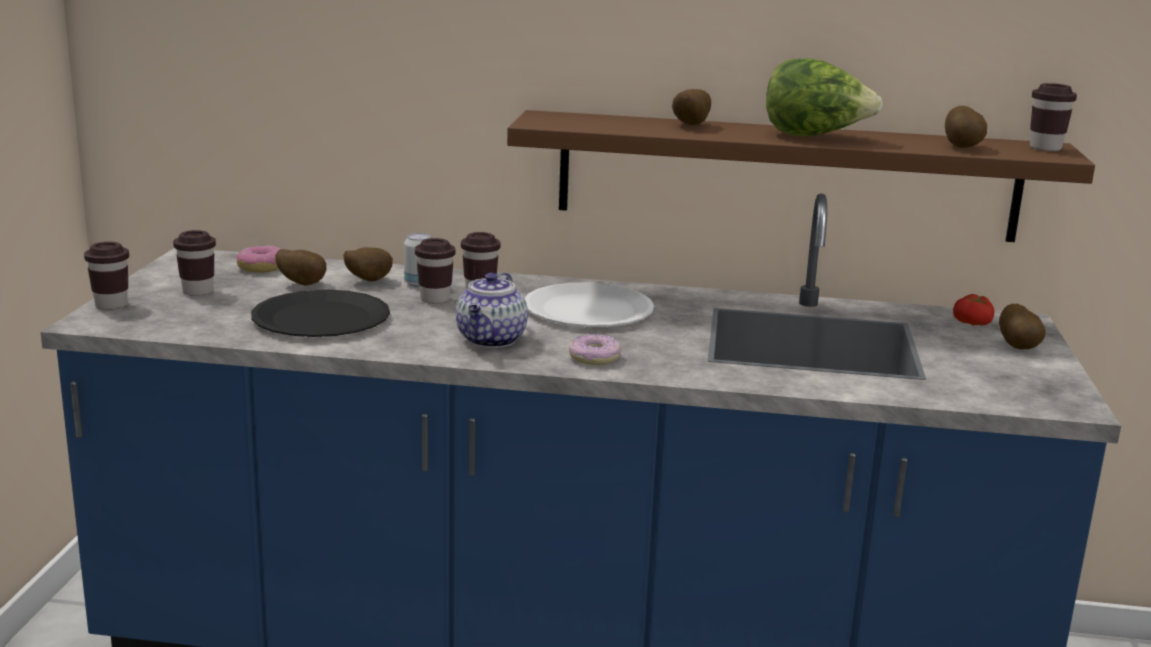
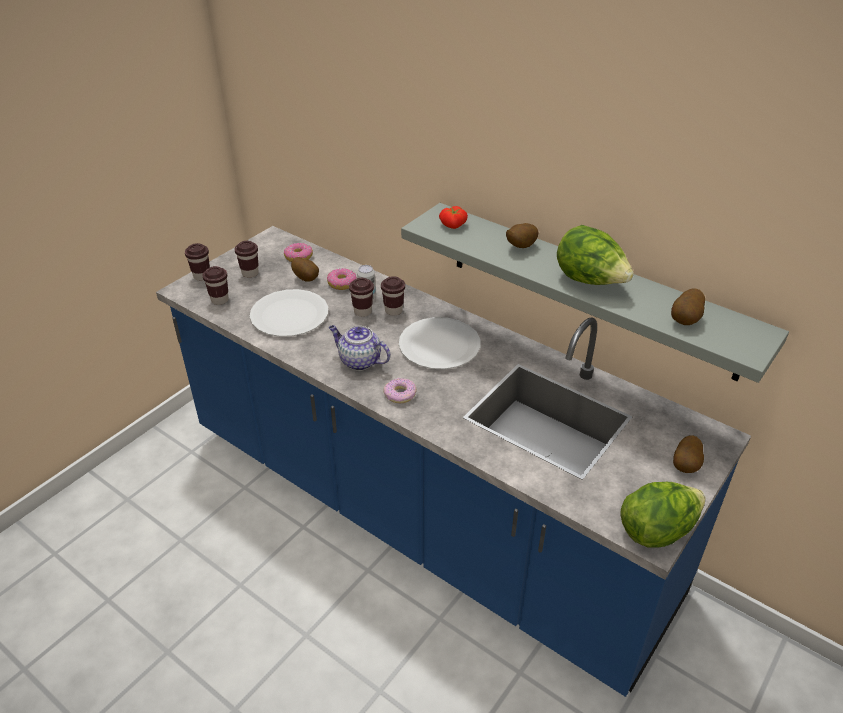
camera: 30 degrees right, 20 degrees up
(321, 318) = (289, 315): black plate -> white plate
(367, 281) = (342, 283): potato -> donut
(491, 340) = (359, 361): teapot -> teapot turned 75 degrees clockwise
(786, 176) = (589, 289): brown shelf -> grey shelf
(973, 323) = (680, 430): tomato -> tomato (453, 226)
(1045, 148) = (752, 336): brown cup -> brown cup (220, 300)
(1063, 398) = (657, 530): none -> lettuce

